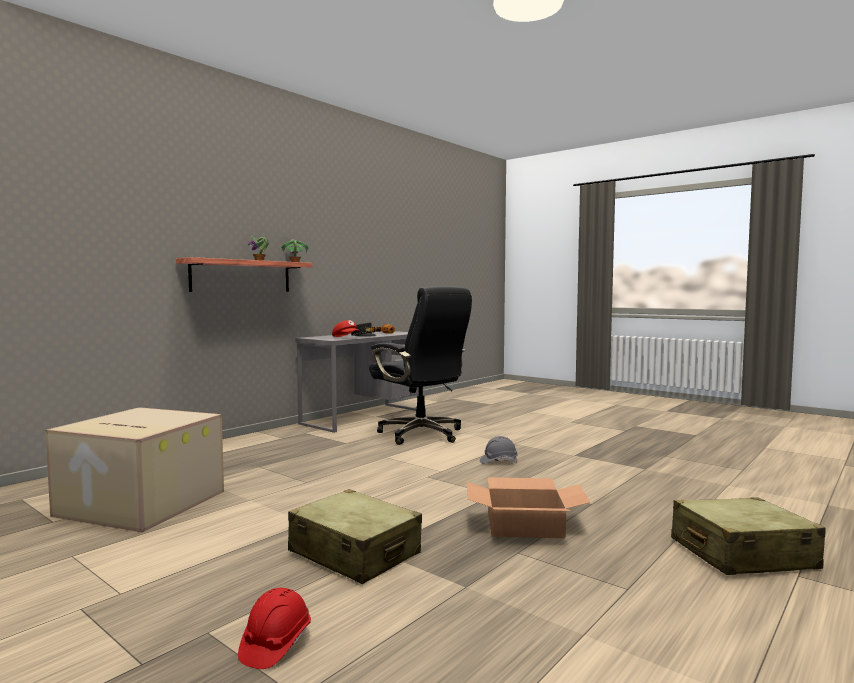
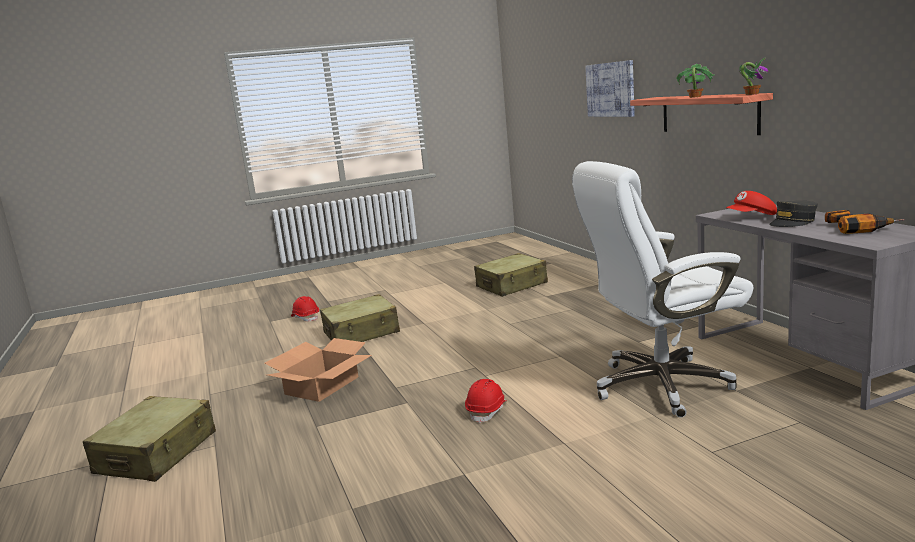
camera: 120 degrees right, 10 degrees up
(90, 244) = (610, 89): none -> picture
(139, 503) = (512, 285): cardboard box -> beige suitcase
(419, 434) = (664, 384): black office chair -> white office chair
(498, 461) = (487, 411): grey hard hat -> red hard hat

